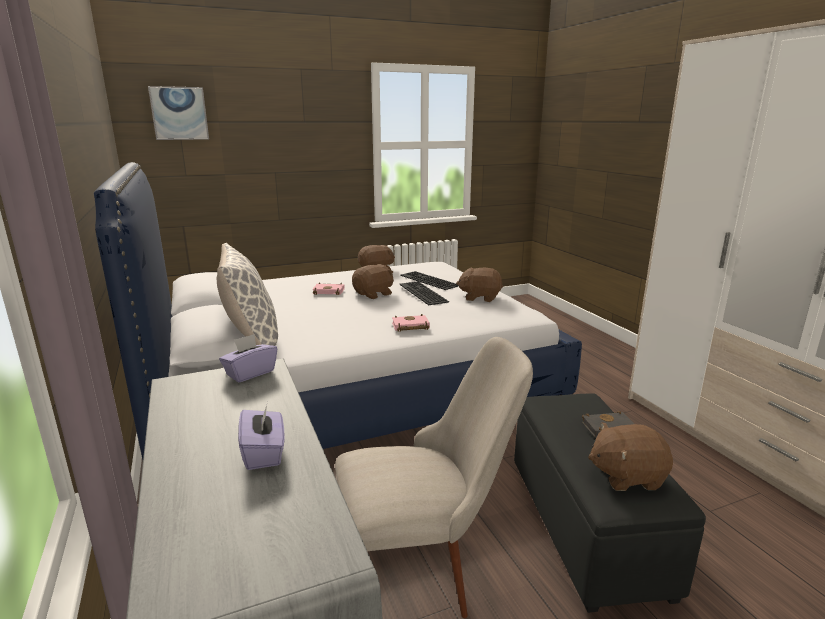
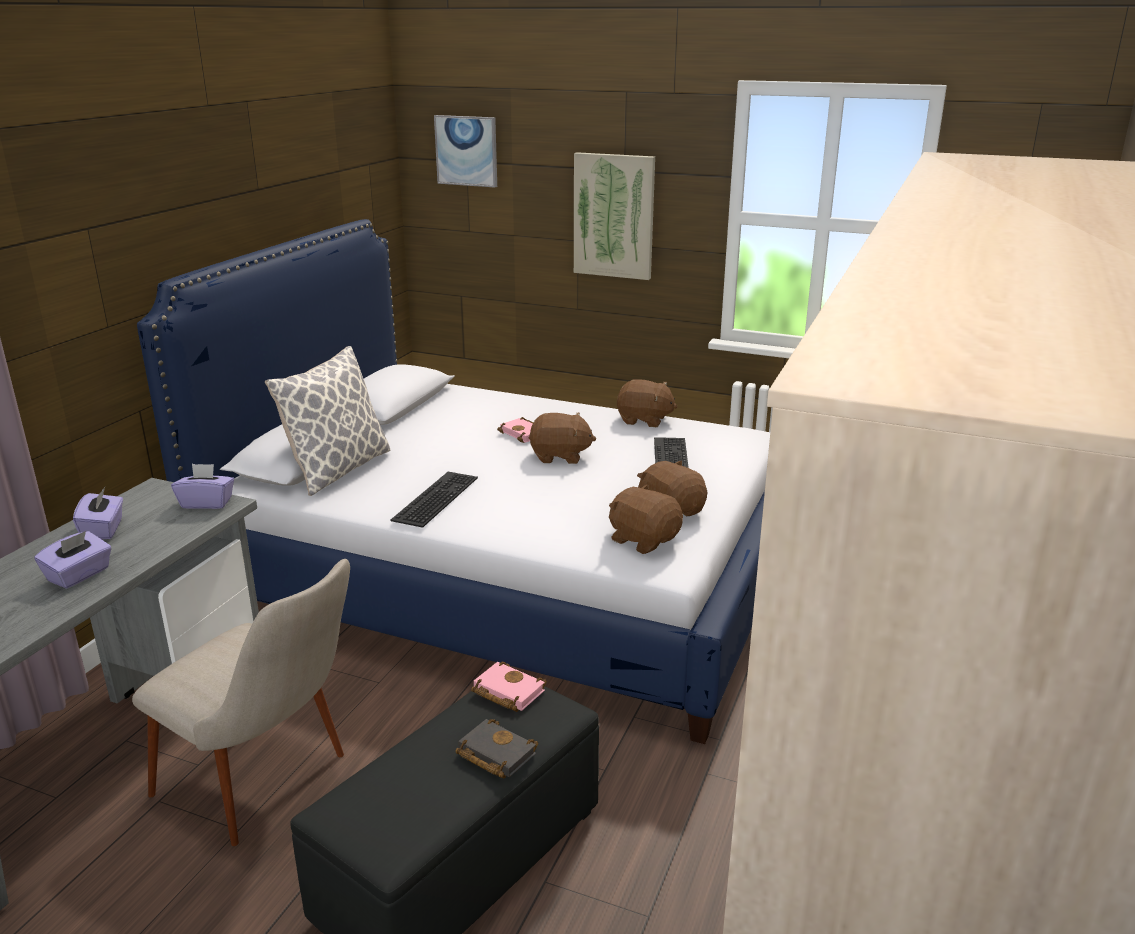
camera: 45 degrees right, 5 degrees up
(202, 421) = (103, 530): none -> purple tissue box
(301, 152) = (614, 216): none -> picture
(409, 327) = (496, 517): pink book -> pink book (506, 692)
(421, 293) = (610, 475): keyboard -> keyboard (434, 497)
(626, 476) = (399, 802): brown plush toy -> brown plush toy (643, 540)

